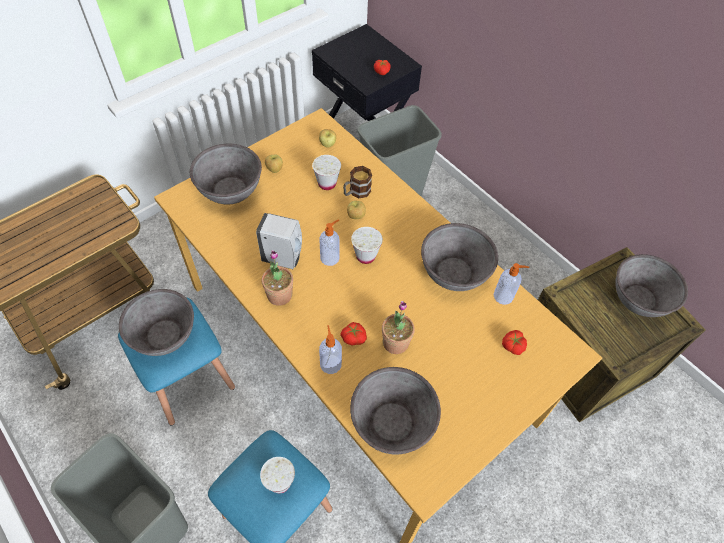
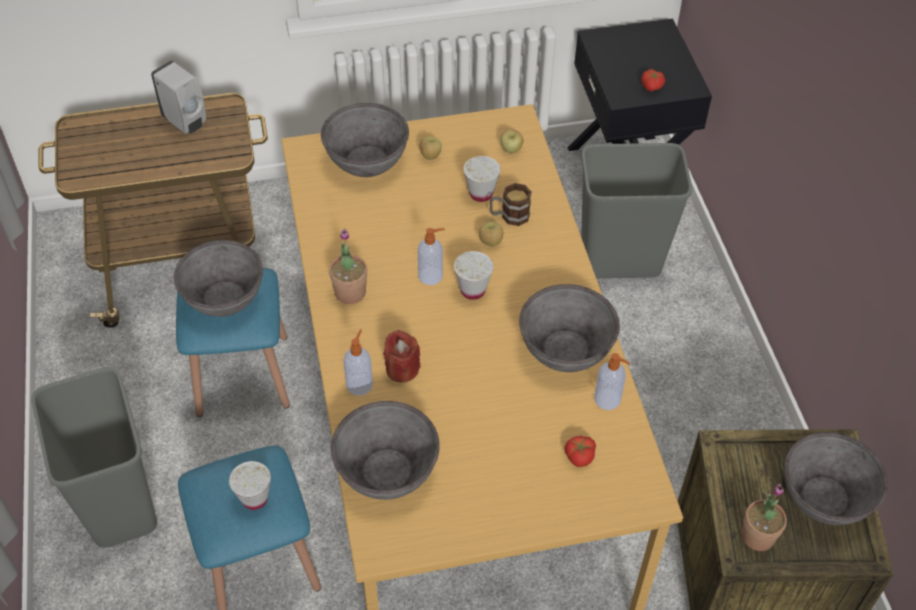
camera: 30 degrees right, 5 degrees down
(284, 258) = (379, 256): white soap dispenser -> white soap dispenser (186, 122)
(353, 337) = (402, 369): tomato -> red candle
(395, 342) = (445, 394): potted plant -> potted plant (758, 536)

